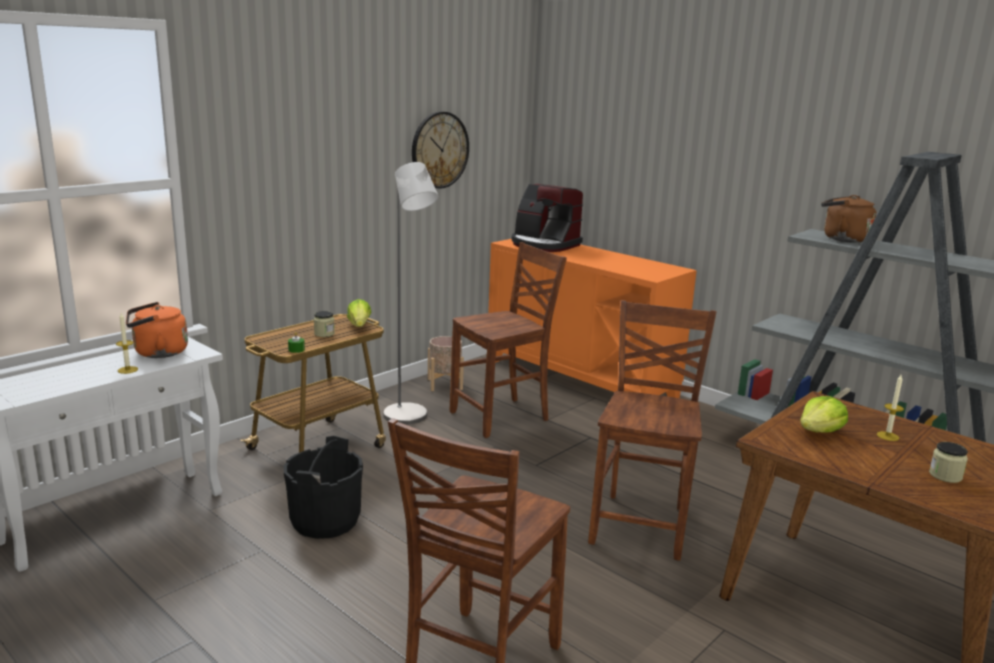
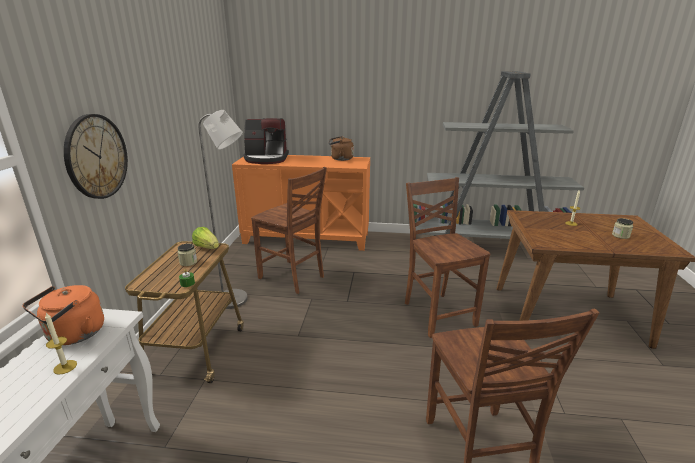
camera: 35 degrees left, 5 degrees up
(325, 521) = (267, 405): black bucket -> none
(439, 150) = (193, 101): wall clock -> wall clock (96, 157)
(444, 384) = (232, 268): beige planter -> none
(502, 417) = (292, 277): brown chair -> brown chair turned 105 degrees clockwise
(819, 431) = (549, 231): lettuce -> none
(842, 239) = (468, 124): brown kettle -> brown kettle (340, 159)

